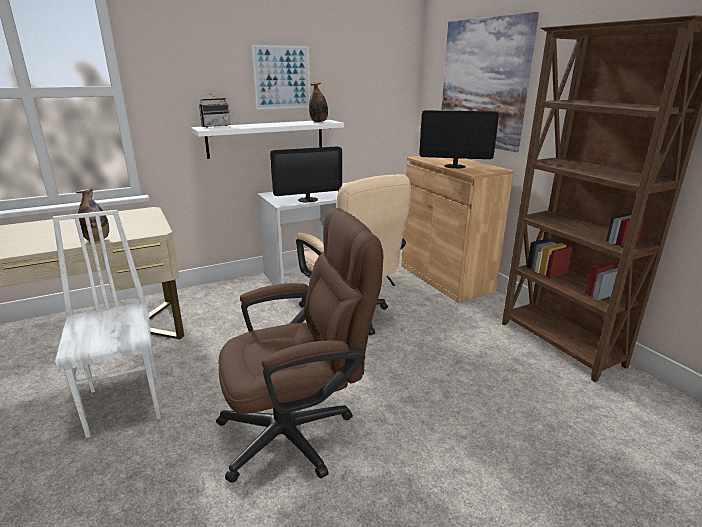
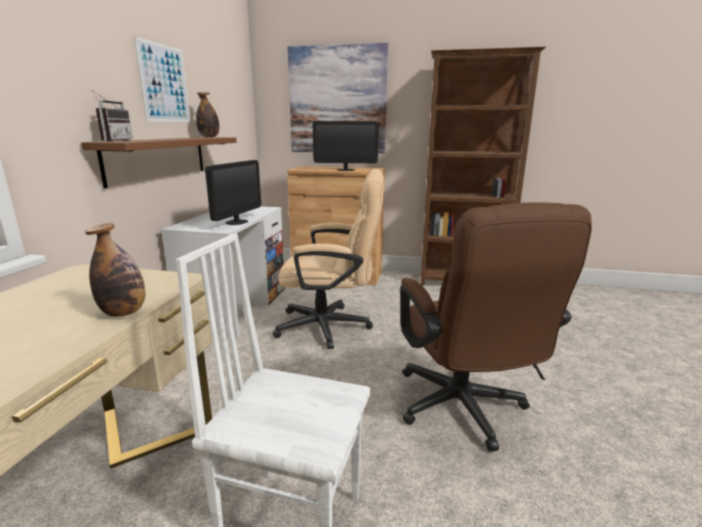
camera: 50 degrees left, 5 degrees down
(266, 138) = (158, 158): white shelf -> brown shelf
(298, 431) = (464, 411): brown office chair -> brown office chair turned 150 degrees clockwise
(455, 166) = (345, 170): monitor -> monitor turned 135 degrees counterclockwise

